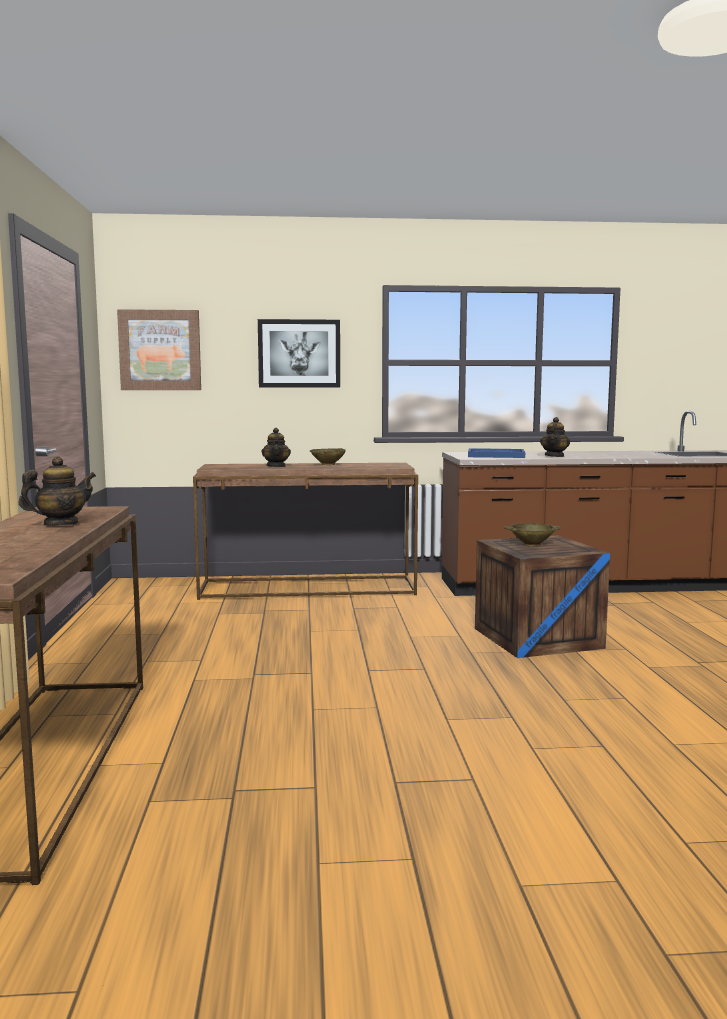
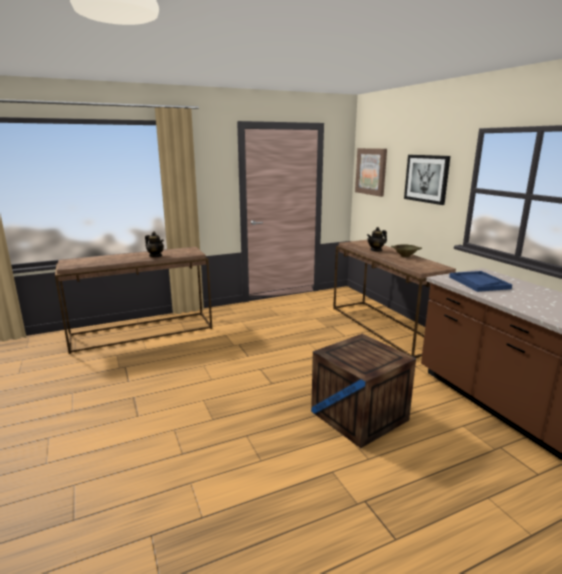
camera: 70 degrees right, 10 degrees up
(531, 544) = (363, 351): beige bowl -> none
(554, 456) = (515, 299): teapot -> none

